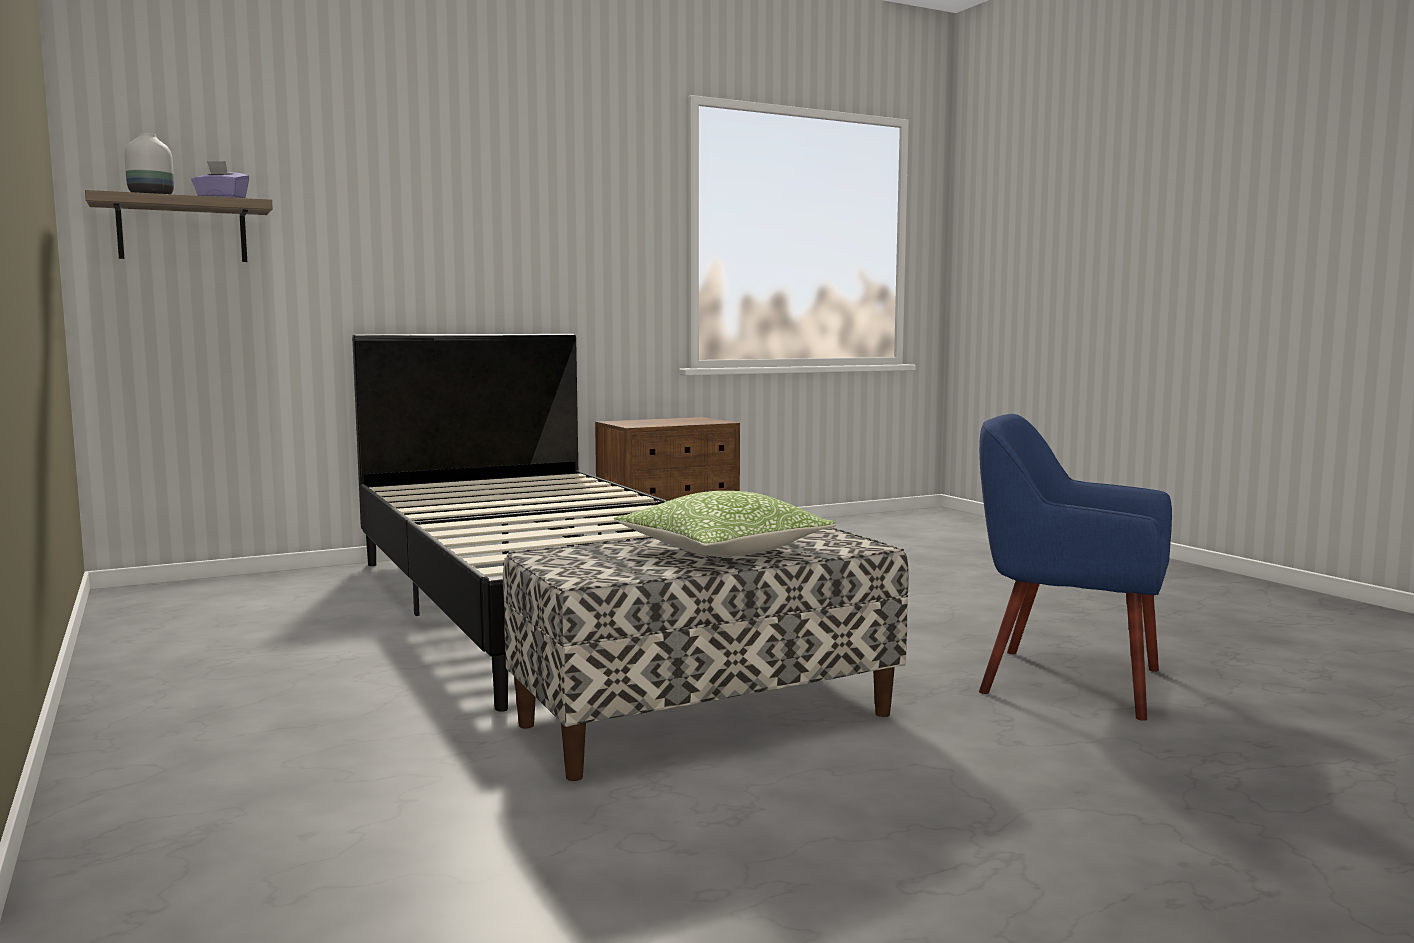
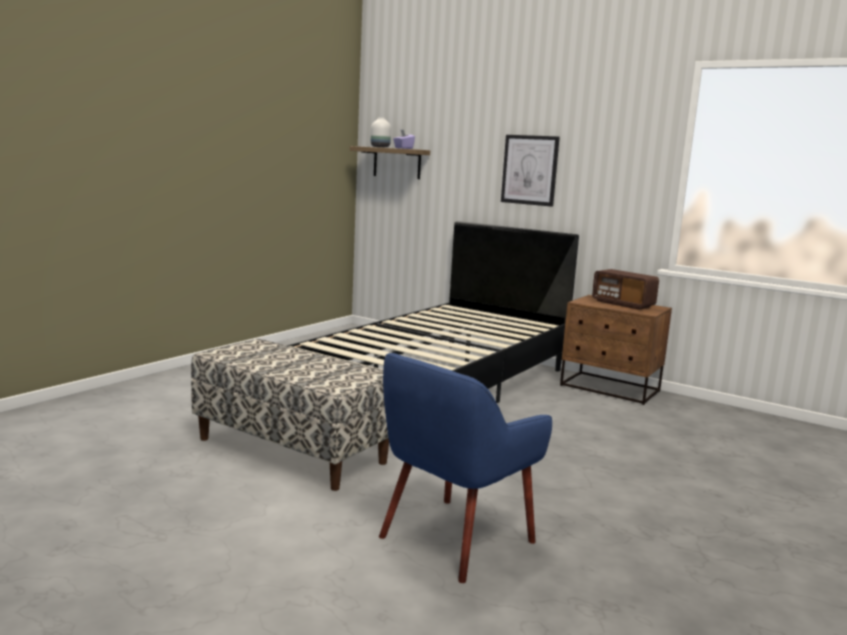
camera: 60 degrees right, 5 degrees up
(477, 239) = (529, 170): none -> picture
(665, 421) = (623, 304): none -> radio
(723, 550) = (295, 366): pillow -> none
(1068, 681) = (454, 539): blue armchair -> blue armchair turned 135 degrees counterclockwise

